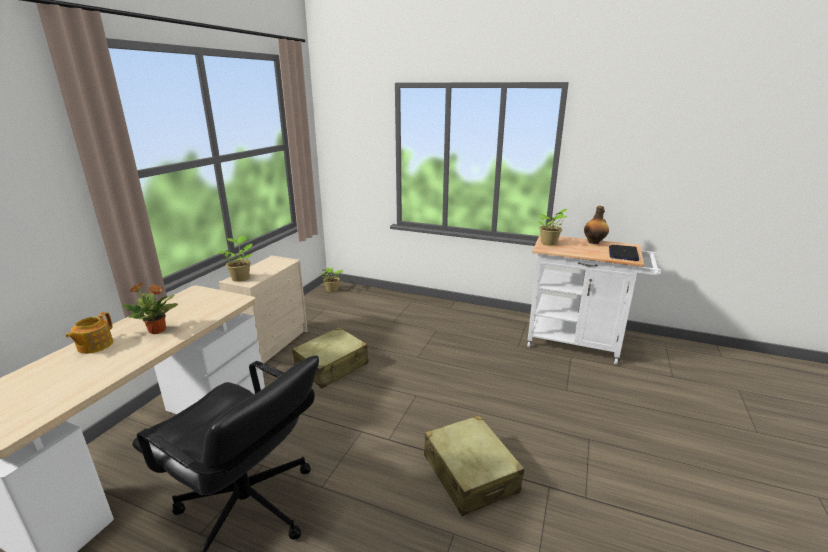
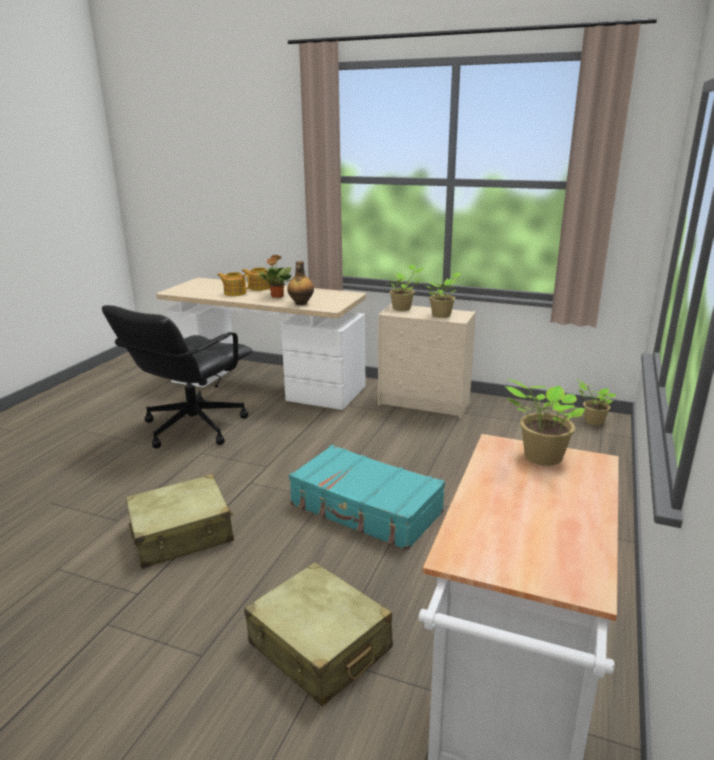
camera: 90 degrees right, 0 degrees up
(103, 363) = (235, 293): none -> teapot
(274, 265) = (442, 315): none -> potted plant
(332, 366) = (384, 440): beige suitcase -> beige suitcase (319, 646)
(429, 376) = (366, 509): none -> turquoise suitcase
(594, 242) = (587, 523): bottle -> bottle (301, 303)
(623, 253) = (501, 551): laptop -> none

